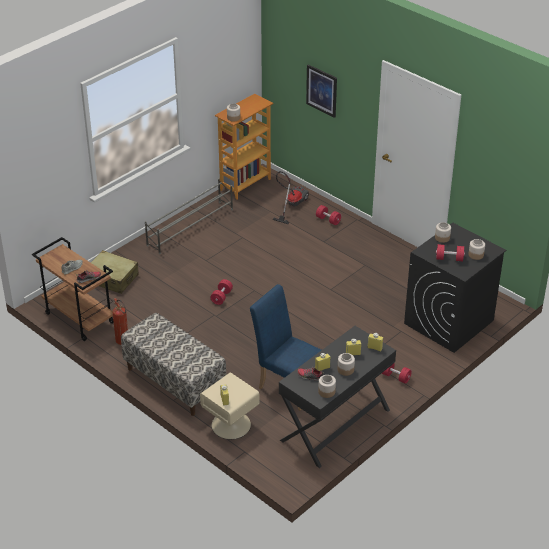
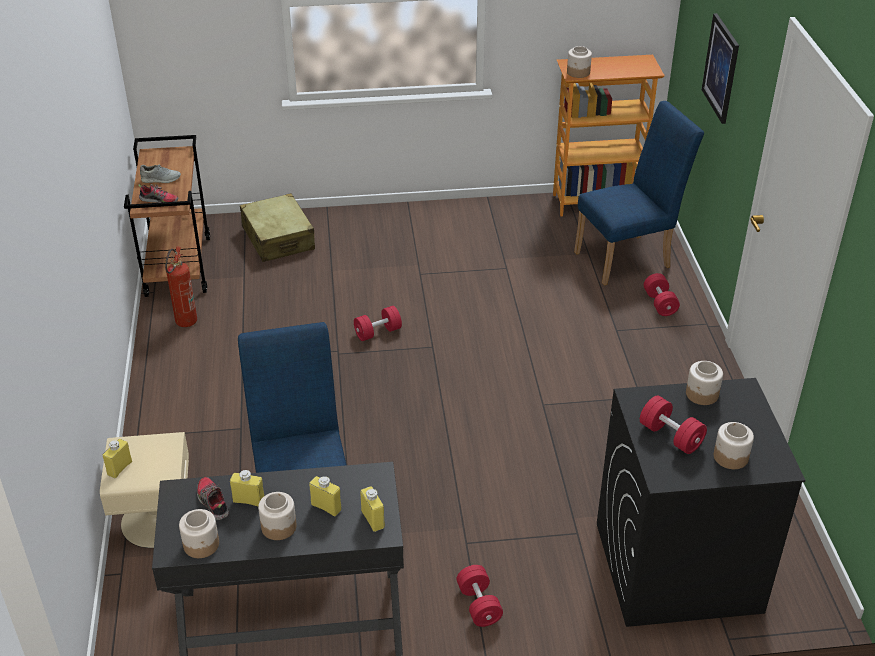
camera: 40 degrees right, 0 degrees up
(174, 381) = (172, 411): bench -> none
(191, 227) = (455, 223): grey shoe rack -> none
(291, 205) = (629, 258): vacuum cleaner -> blue chair

